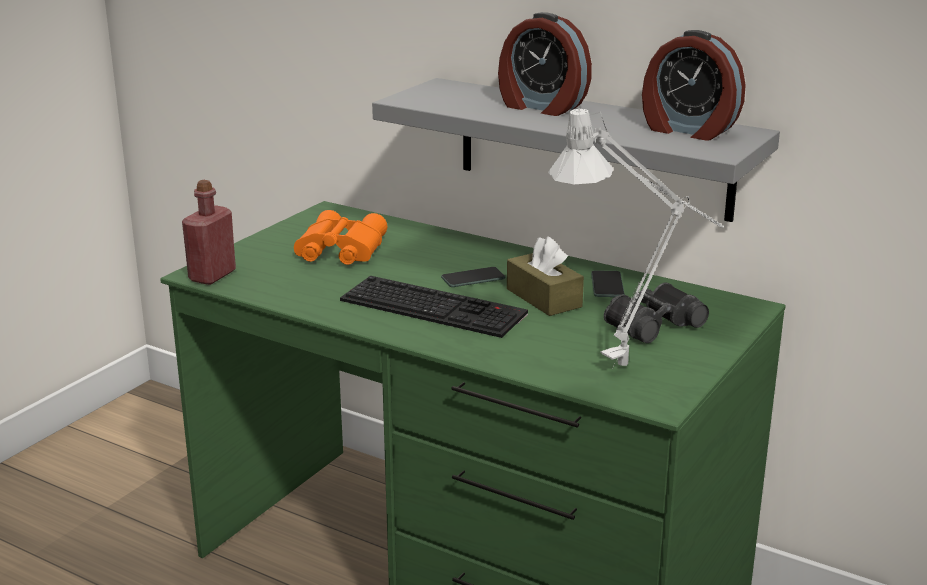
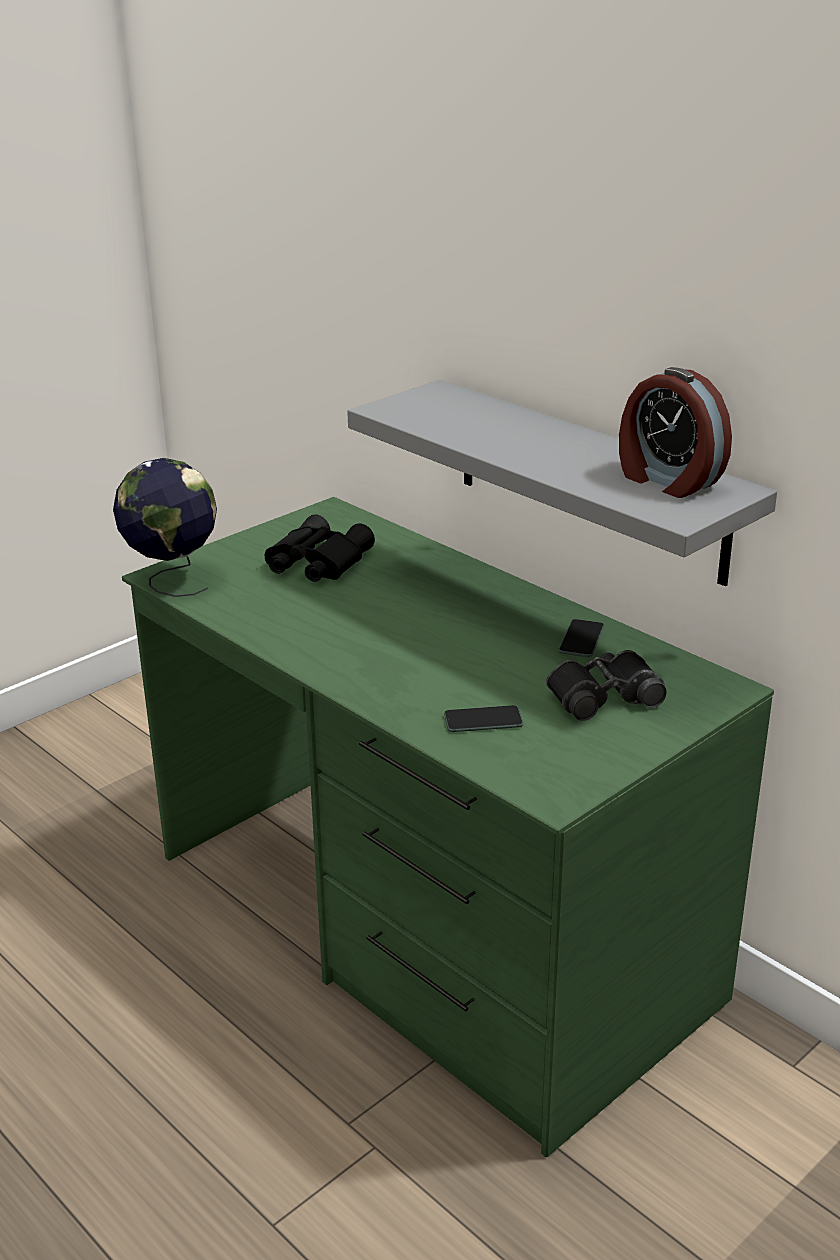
camera: 15 degrees right, 5 degrees up
(212, 276) = (173, 579): red bottle -> globe
(338, 251) = (315, 562): orange binoculars -> black binoculars
(436, 307) = (380, 645): keyboard -> none
(473, 278) = (439, 613): phone -> phone (483, 720)
(541, 107) = (525, 432): alarm clock -> none
(543, 298) = (501, 648): brown tissue box -> none
(633, 364) = (553, 744): grey table lamp -> none

